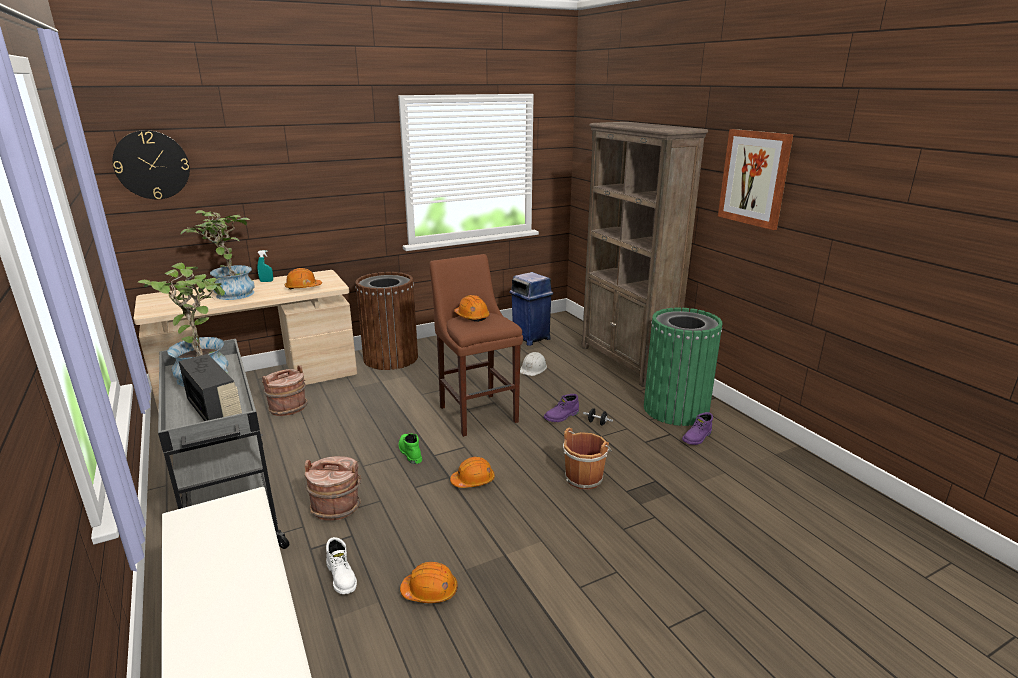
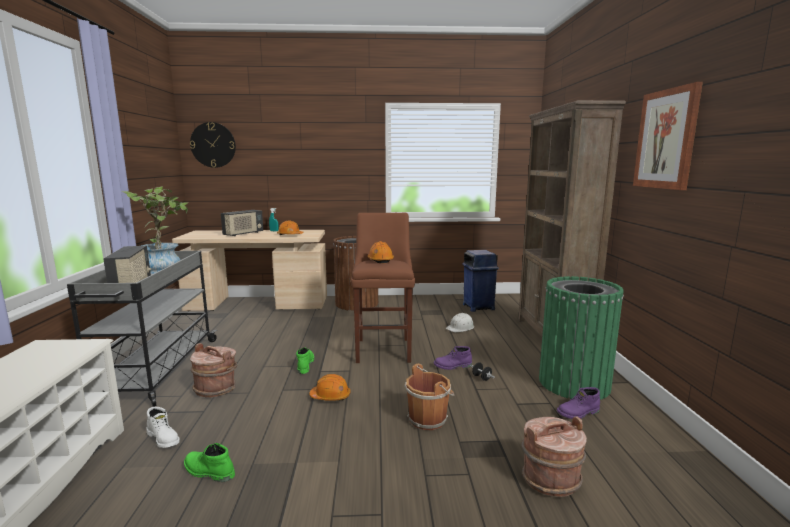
camera: 25 degrees right, 10 degrees down
(230, 293) = (243, 234): potted plant -> radio
(288, 408) = (258, 321): brown bucket -> brown bucket (550, 478)
(342, 576) = (164, 438): white boot -> white boot turned 45 degrees counterclockwise
(430, 591) = (208, 472): orange hard hat -> green boot

